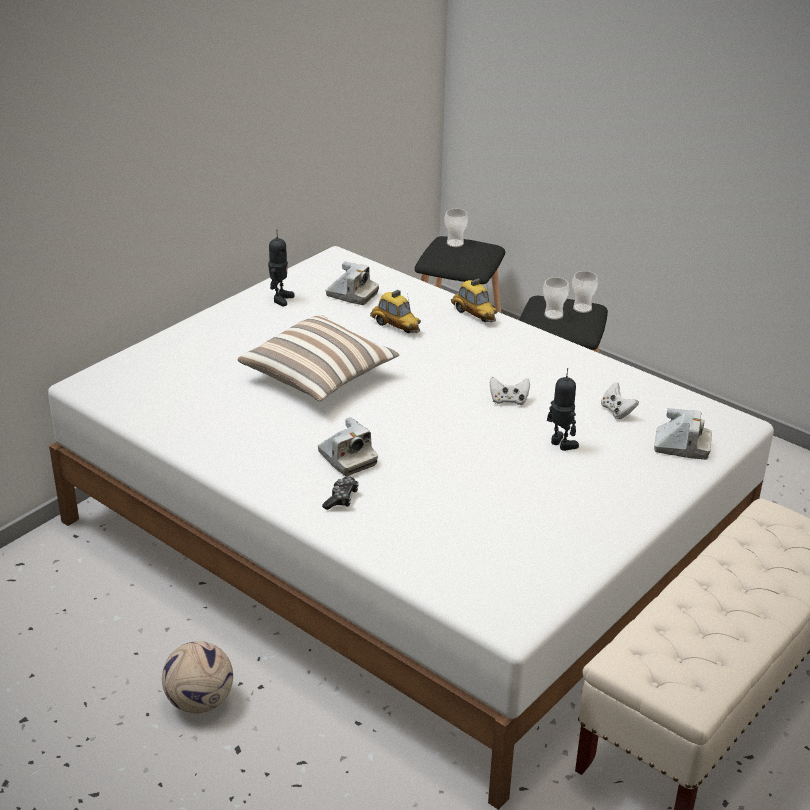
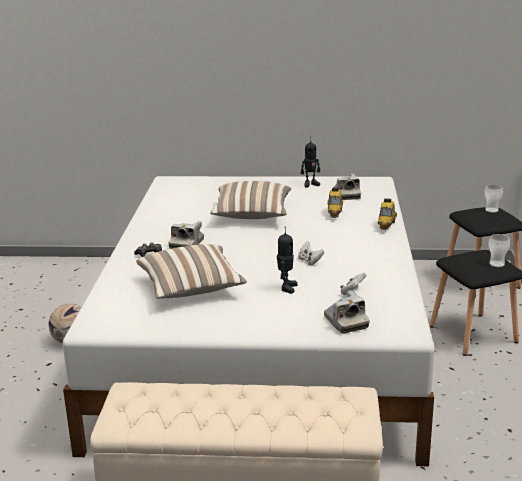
camera: 55 degrees right, 10 degrees down
(486, 507) = (191, 288): none -> pillow
(553, 315) = (470, 259): cup -> none

